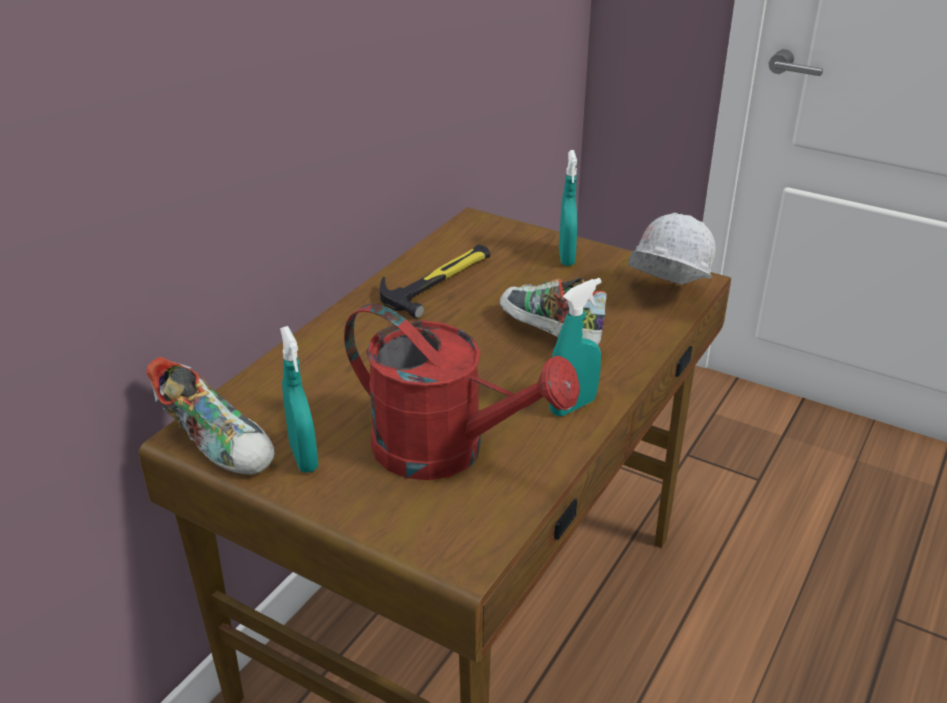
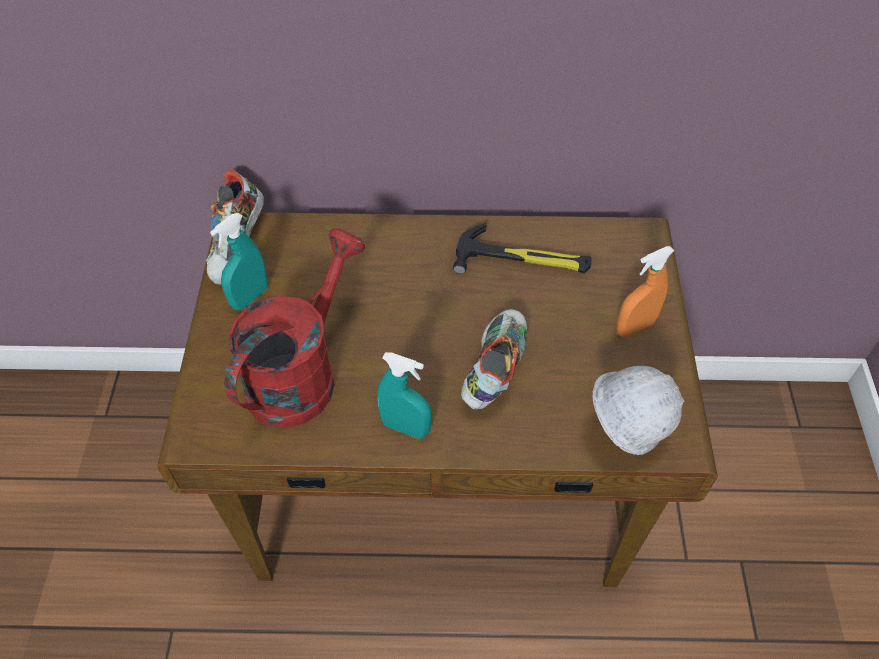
camera: 60 degrees right, 20 degrees up
(447, 452) = (301, 373): red watering can -> red watering can turned 150 degrees counterclockwise
(566, 258) = (635, 327): turquoise spray bottle -> orange spray bottle

